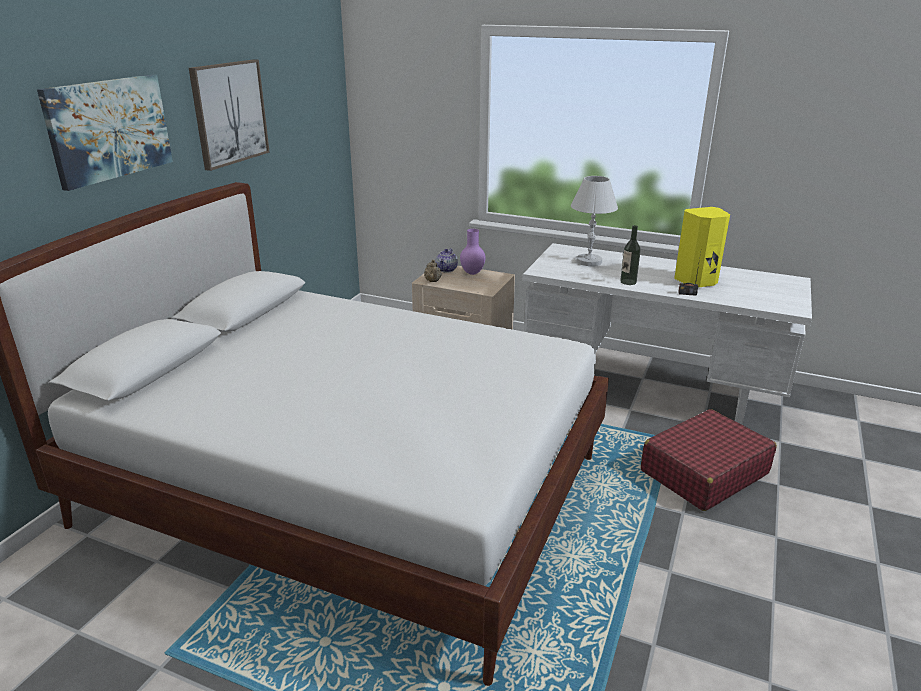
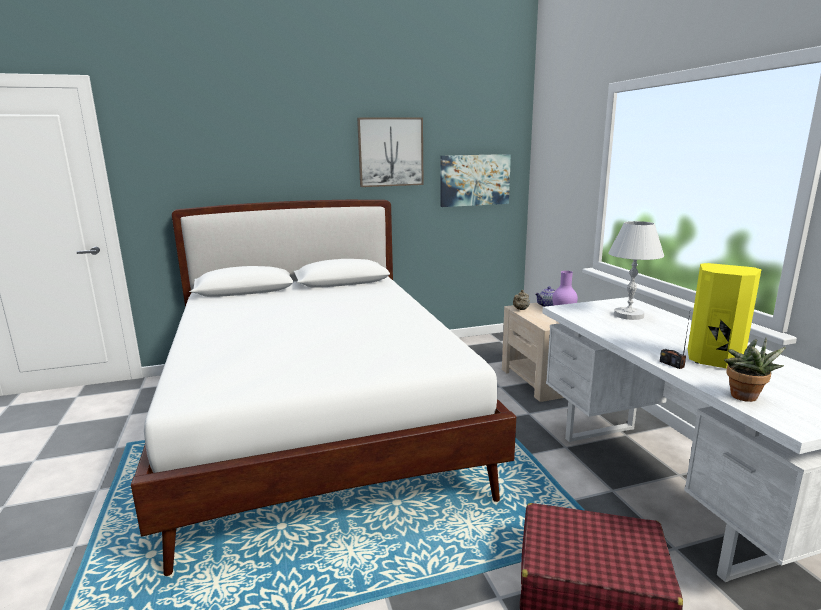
camera: 50 degrees right, 10 degrees down
(109, 129) = (284, 148): picture -> picture (474, 180)
(628, 282) = (627, 337): bottle -> none
(753, 302) = (745, 398): none -> potted plant

